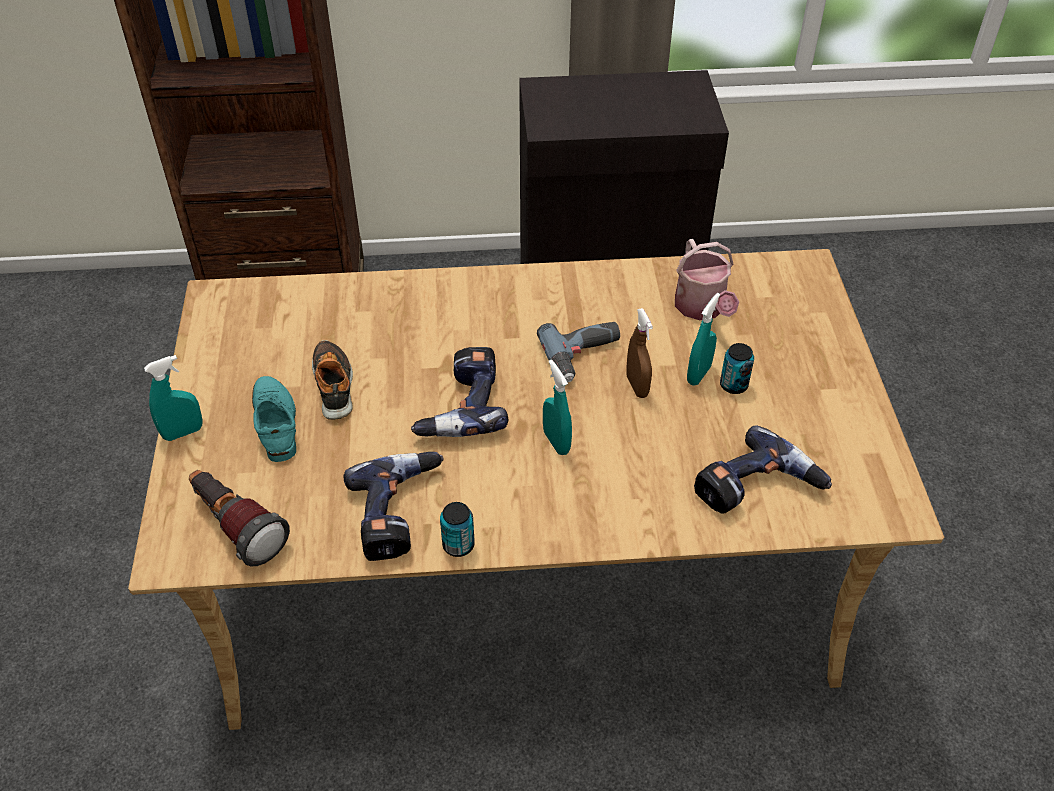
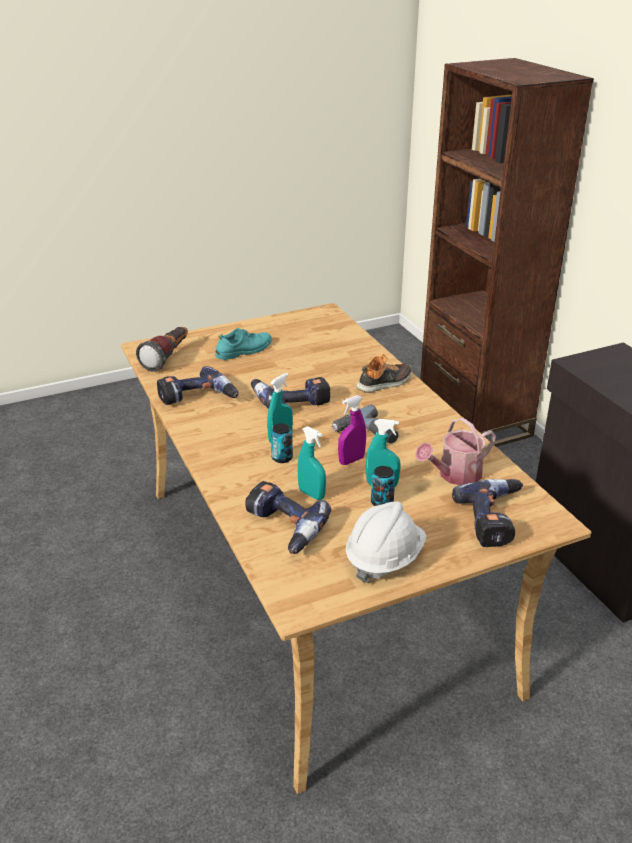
camera: 70 degrees right, 15 degrees down
(183, 432) = (223, 329): turquoise spray bottle -> turquoise spray bottle (311, 494)
(334, 385) = (282, 359): shoe -> shoe (385, 383)
(458, 545) = (182, 422): can -> can (282, 458)
(637, 386) = (351, 460): brown spray bottle -> purple spray bottle
(793, 306) = (495, 520): none -> power drill
(835, 414) = (384, 558): none -> white hard hat

